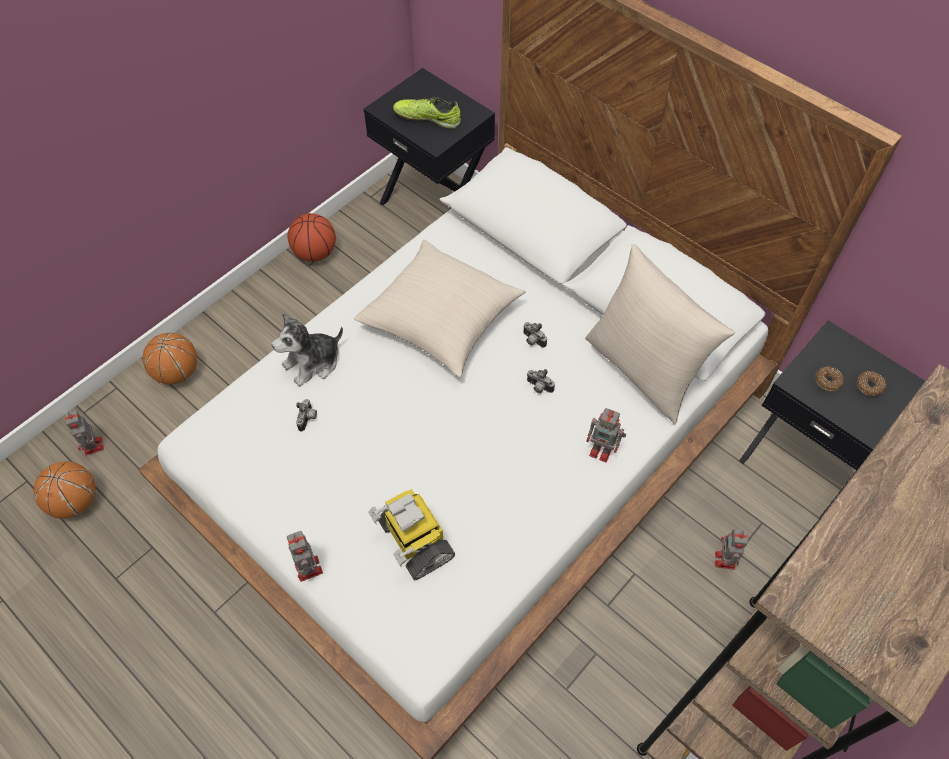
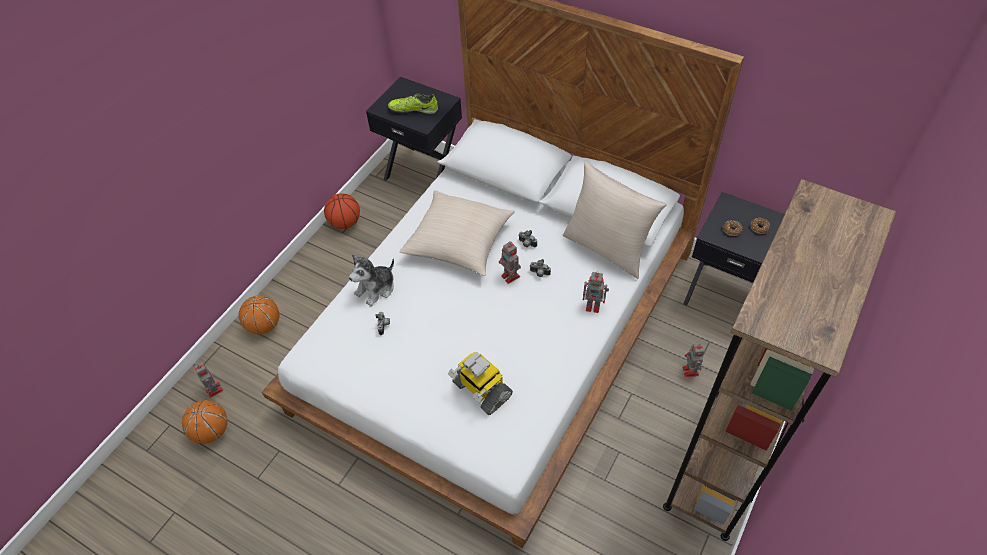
camera: 10 degrees left, 5 degrees down
(309, 570) = (412, 425): toy robot -> toy robot (511, 277)

